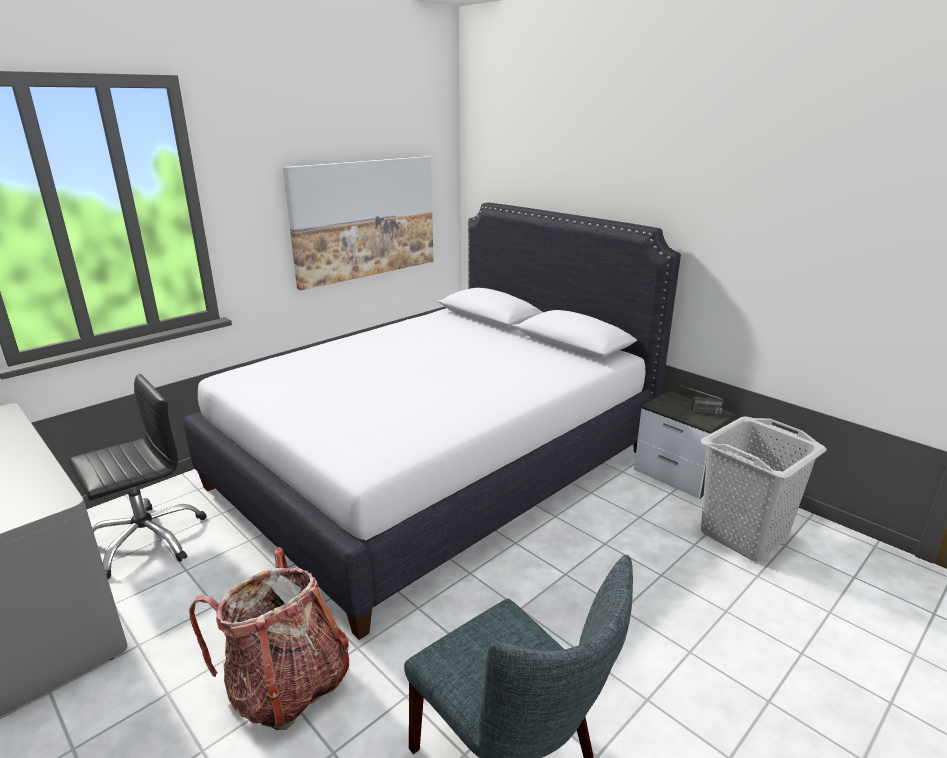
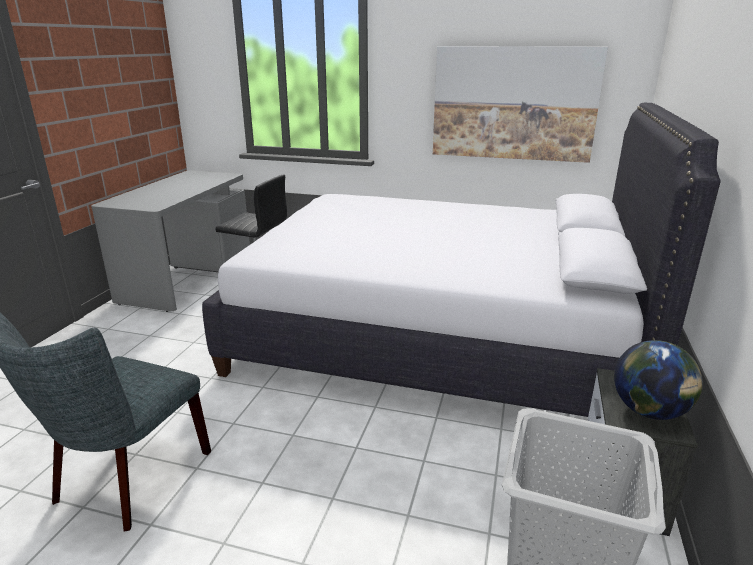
camera: 60 degrees right, 0 degrees up
(287, 685) = (168, 366): backpack -> none
(698, 411) = (649, 411): radio -> globe

